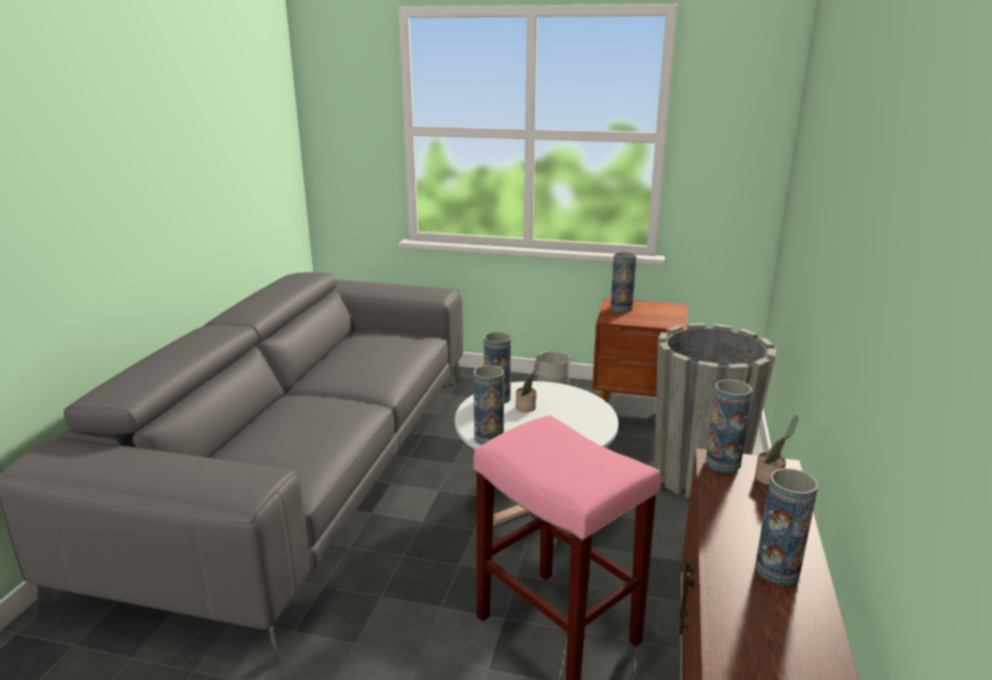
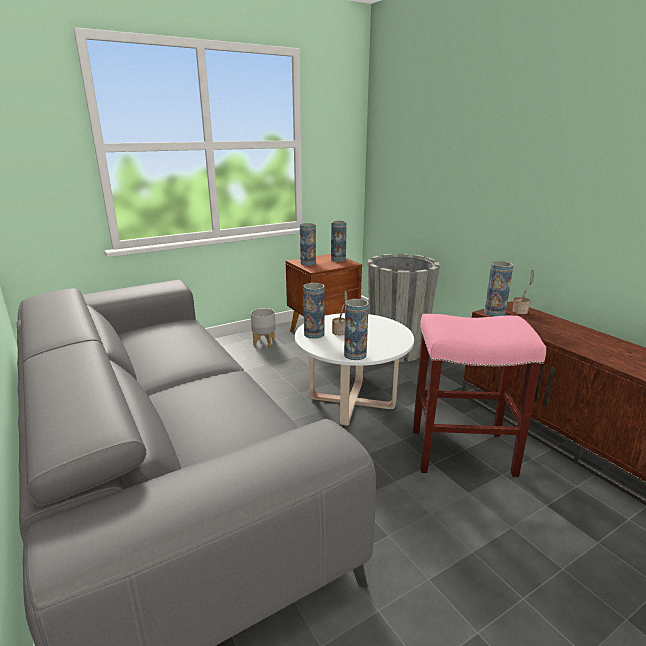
camera: 45 degrees left, 0 degrees up
(777, 570) = (596, 341): vase -> vase (338, 259)

